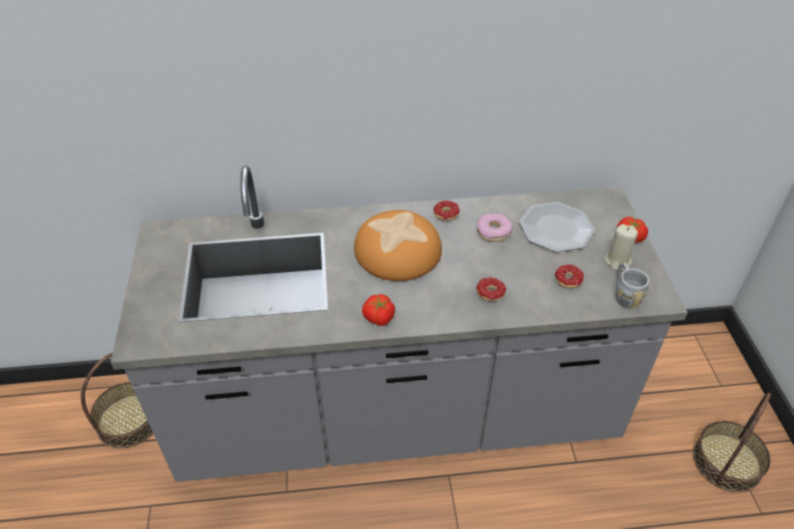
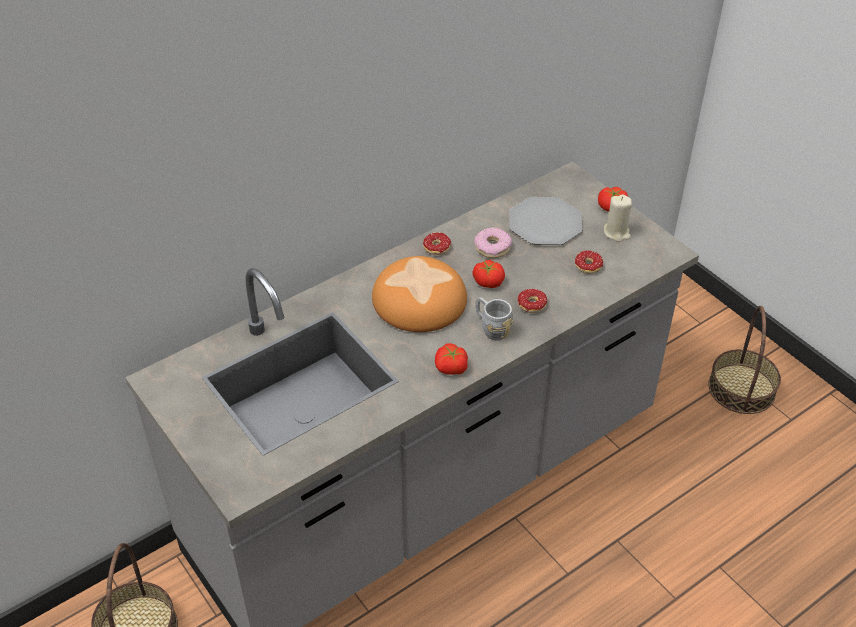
camera: 30 degrees left, 0 degrees up
(468, 258) = (488, 281): none -> tomato
(624, 295) = (642, 260): grey mug -> grey mug (491, 328)

